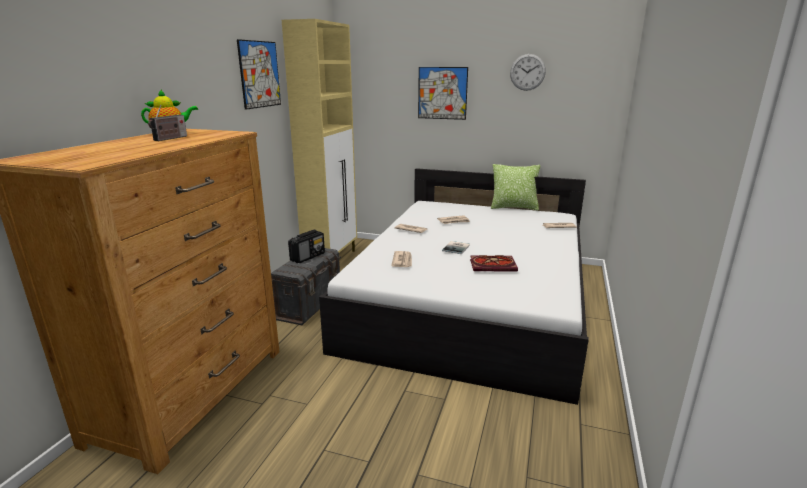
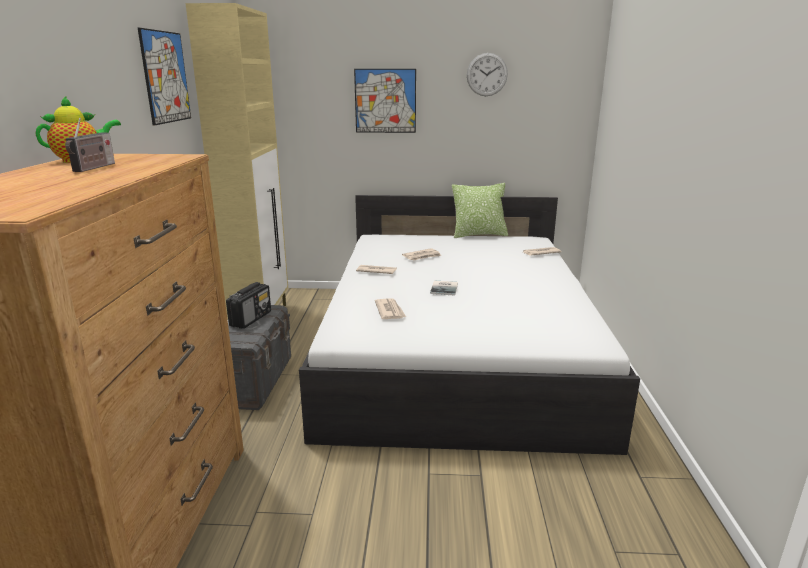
camera: 15 degrees left, 0 degrees up
(494, 265) = (500, 305): book -> none

